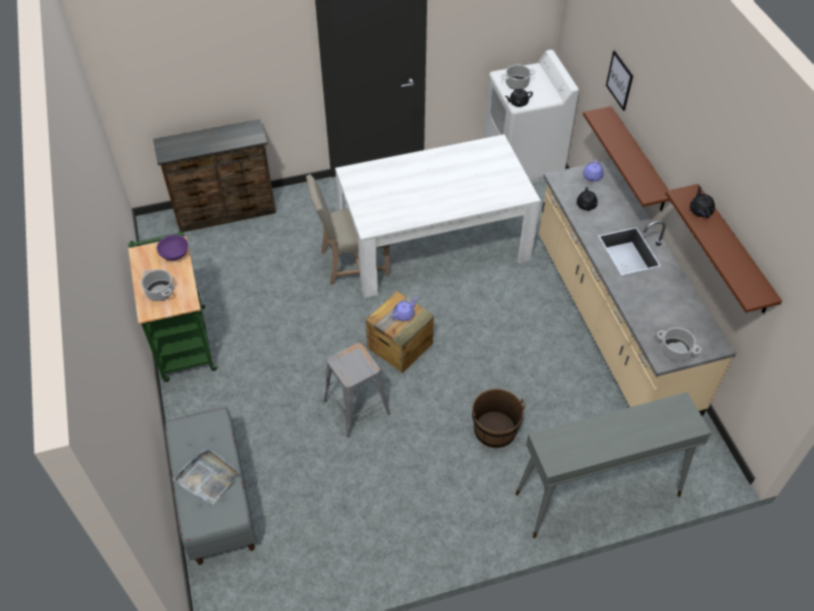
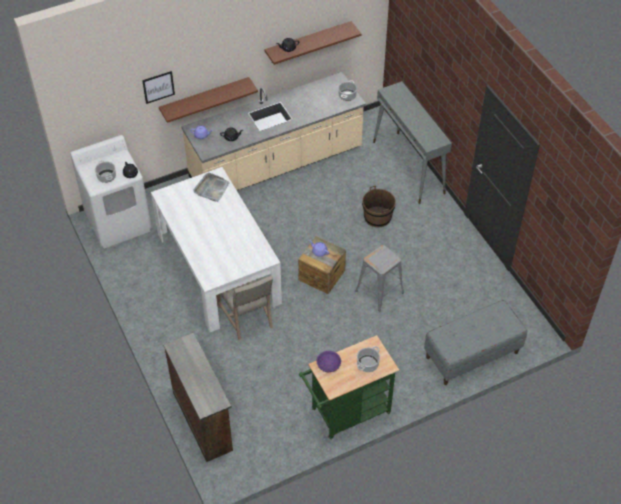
camera: 100 degrees left, 0 degrees up
(208, 477) = (481, 328): grey tray -> grey tray (211, 189)

